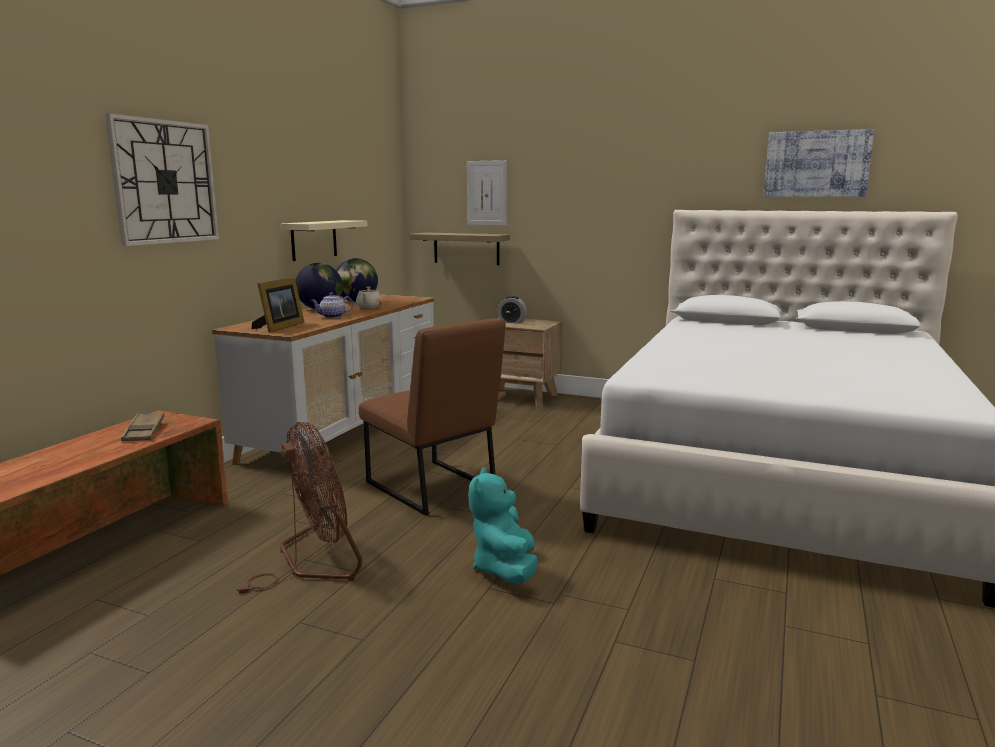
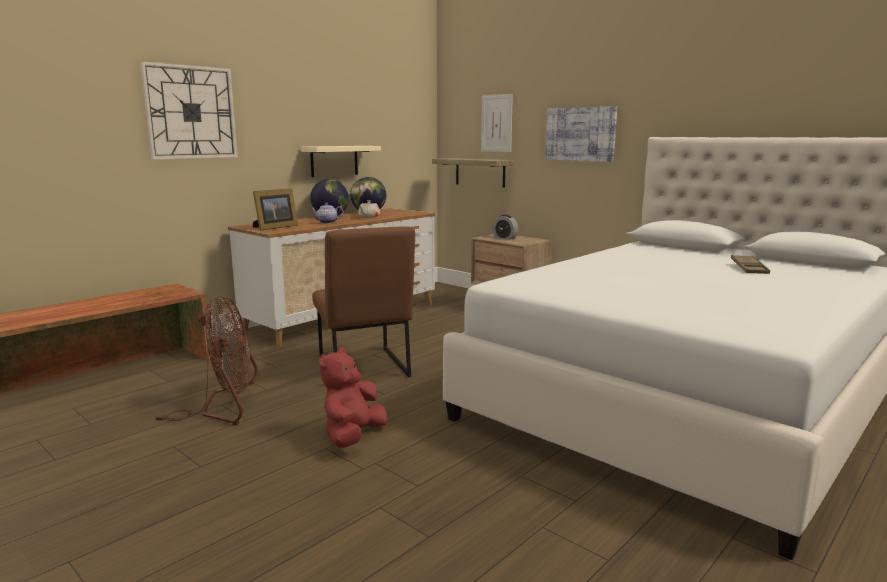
camera: 20 degrees right, 0 degrees up
(144, 431) = (148, 296): brown tray -> brown tray (749, 268)
(505, 569) = (353, 436): turquoise plush toy -> red plush toy
(816, 164) = (792, 88): picture -> picture (580, 134)

